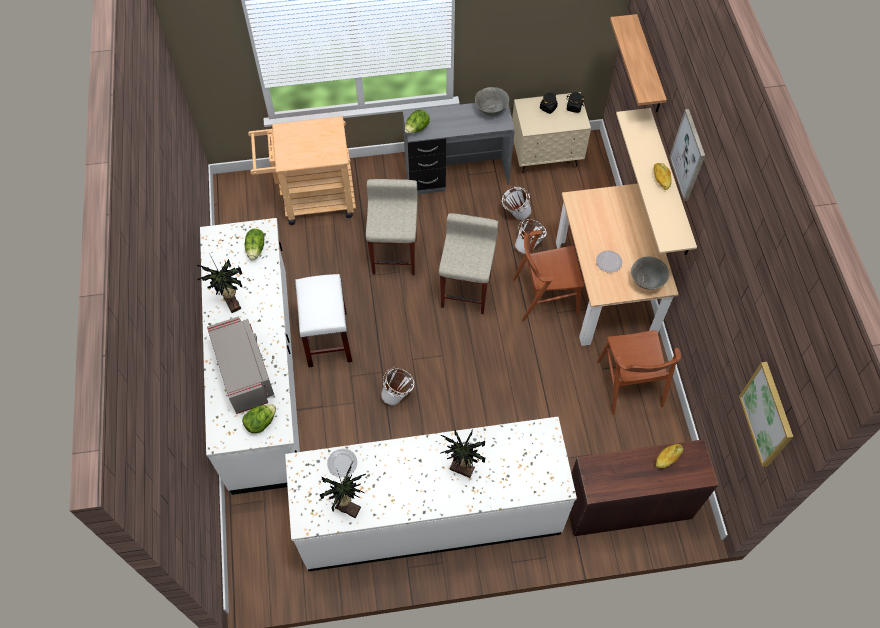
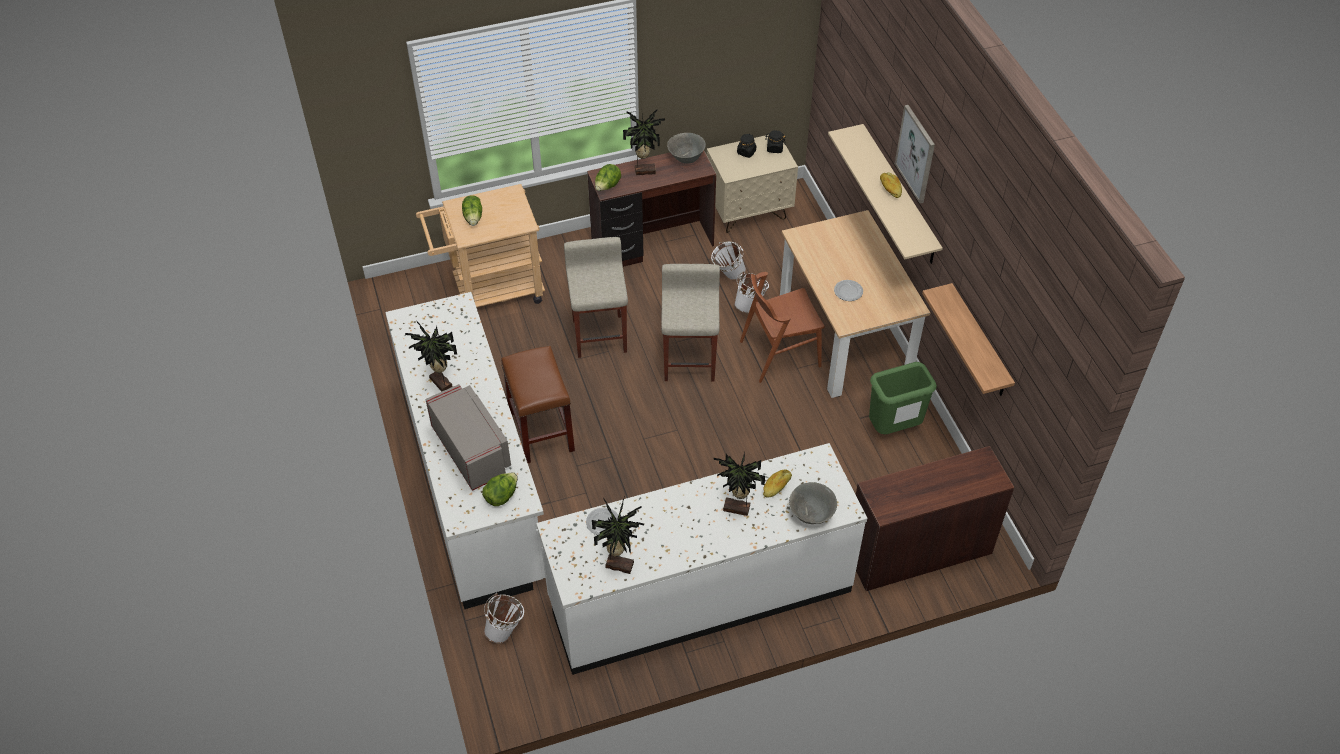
camera: 10 degrees left, 10 degrees down
(256, 249) = (455, 325): lettuce -> lettuce (473, 217)
(327, 338) = (540, 431): white stool -> brown stool
(398, 395) = (635, 477): white bucket -> white bucket (506, 630)
(452, 117) = (644, 170): none -> potted plant
(457, 177) = (653, 245): grey desk -> brown desk
(630, 384) = (894, 429): brown chair -> green trash can
(646, 281) = (893, 305): grey bowl -> grey bowl (811, 515)
(648, 66) = (854, 80): shelf -> shelf (979, 343)
(668, 457) = (955, 469): bread -> bread (777, 486)
(767, 414) = (1050, 384): picture -> none

